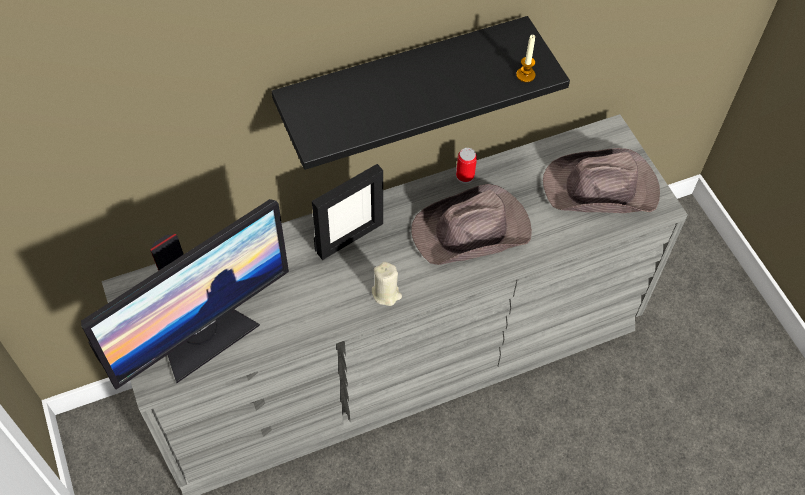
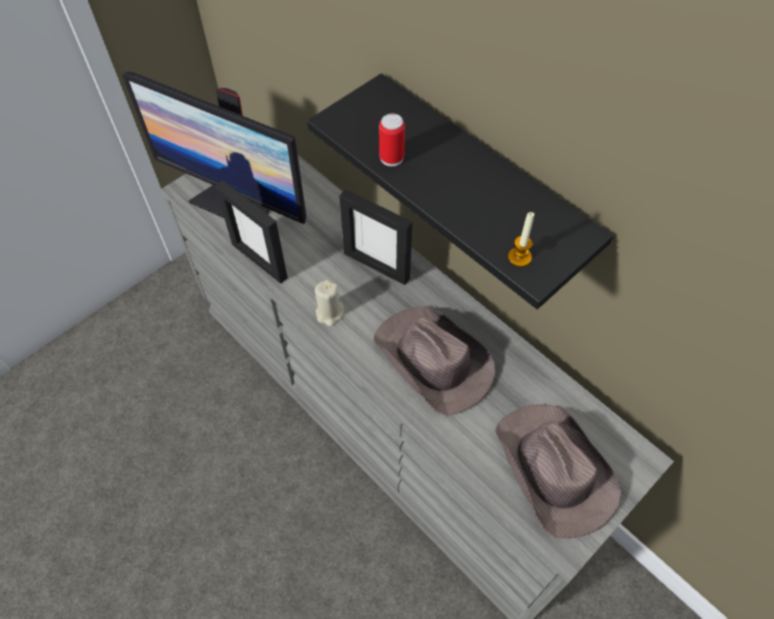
camera: 70 degrees right, 0 degrees up
(293, 334) = (260, 260): none -> picture frame
(465, 176) = (496, 333): can -> can (391, 157)

